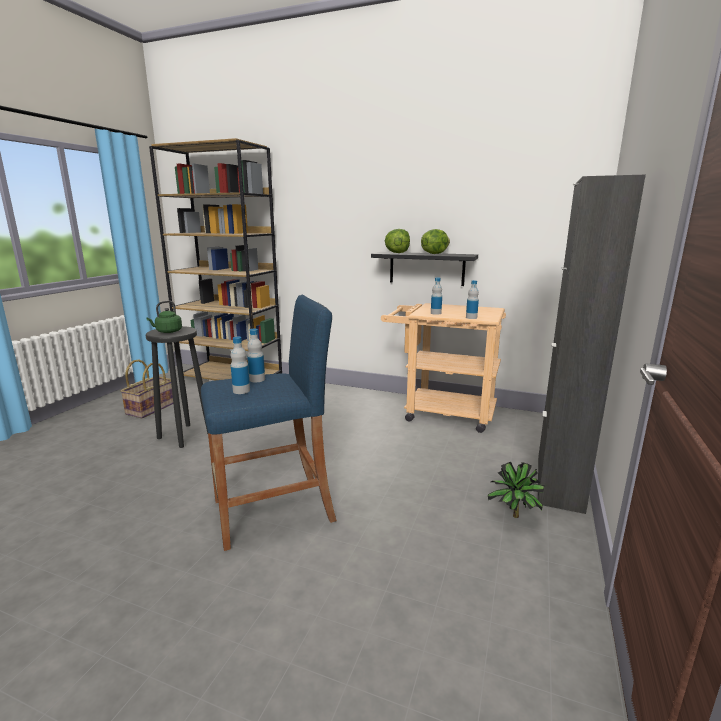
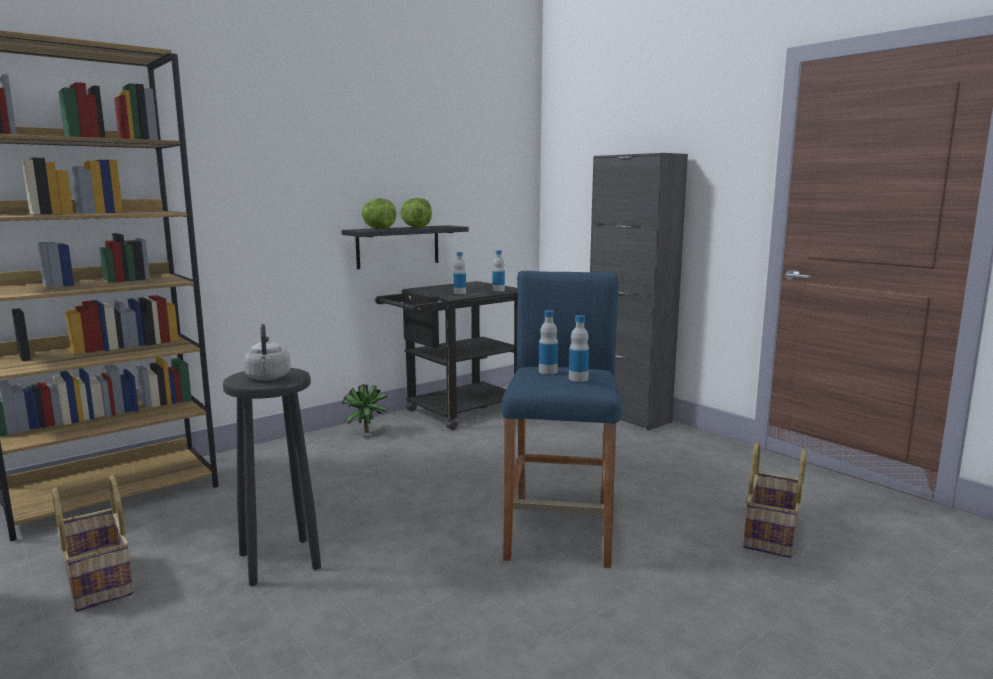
camera: 60 degrees left, 5 degrees down
(167, 332) = (268, 378): green kettle -> grey kettle
(348, 650) = (772, 535): none -> basket
(440, 412) = (455, 413): beige cart -> black cart
(513, 518) = (659, 442): potted plant -> potted plant (366, 433)

